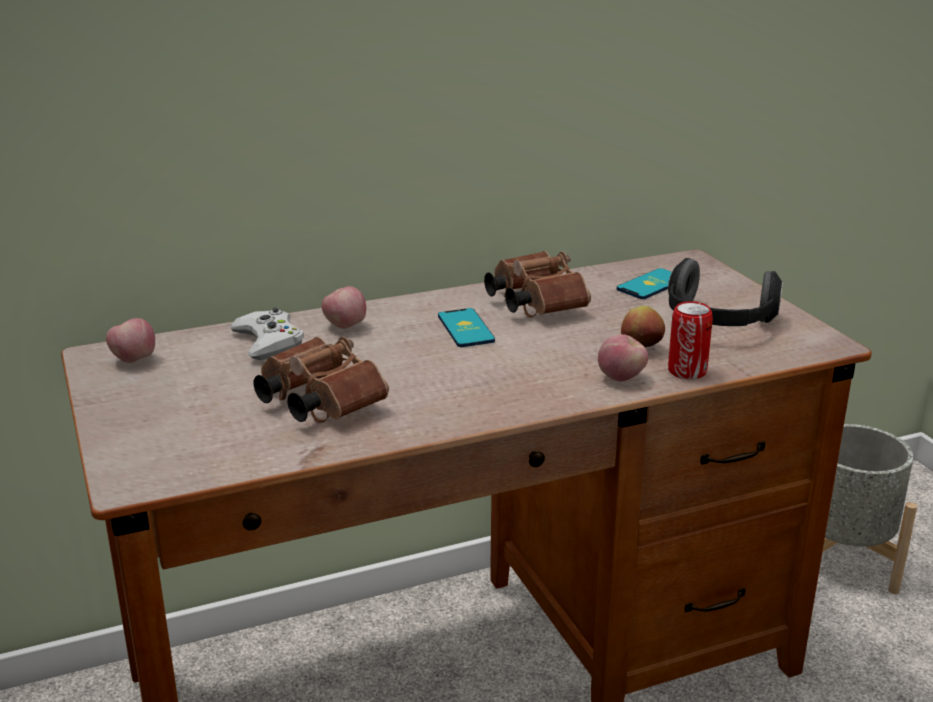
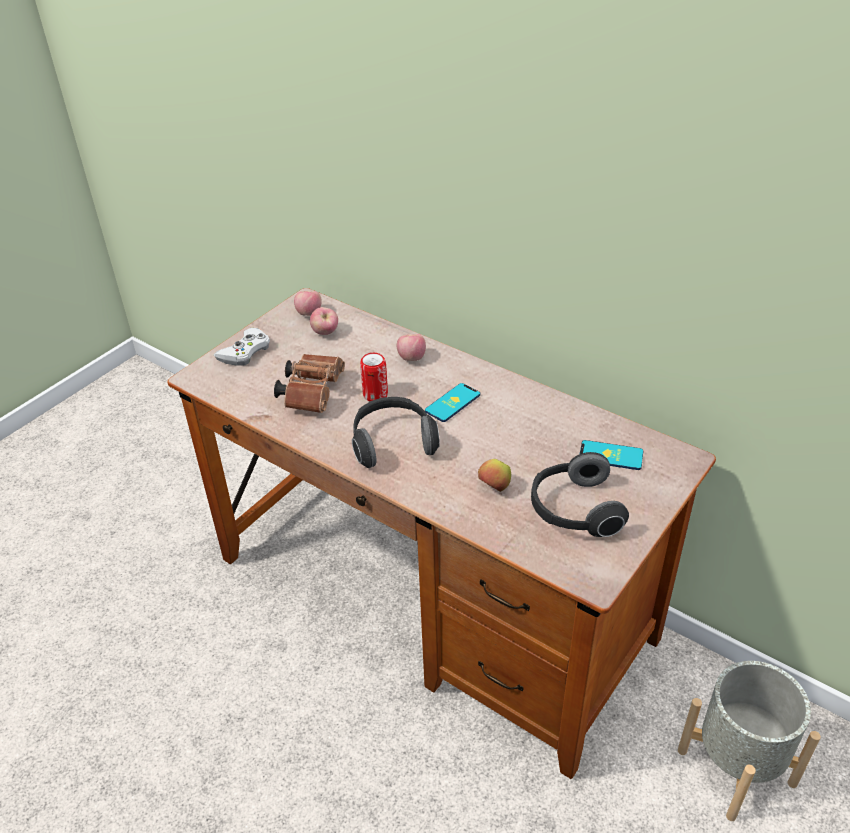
camera: 60 degrees right, 15 degrees up
(269, 343) = (366, 343): white game controller -> white game controller (245, 352)
(494, 380) = (392, 443): none -> headphones
(533, 303) = (520, 414): brown binoculars -> none
(621, 378) = (441, 494): apple -> apple (325, 333)
(687, 371) = (477, 521): can -> can (375, 395)

